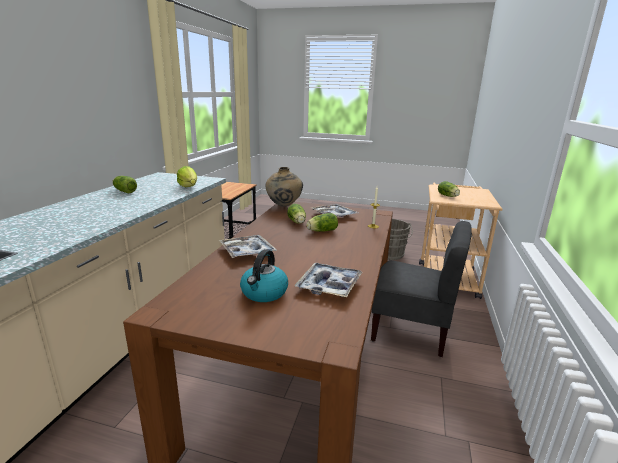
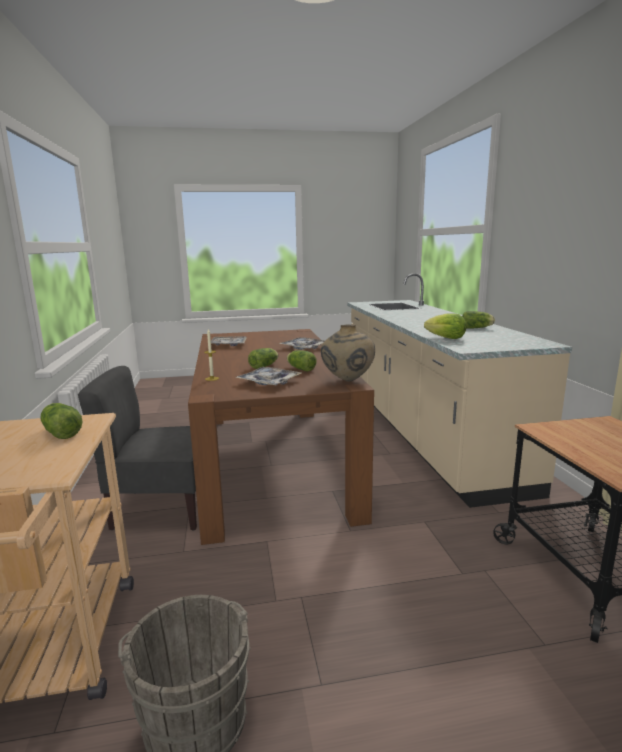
camera: 155 degrees right, 5 degrees down
(264, 293) = (262, 339): kettle -> none

